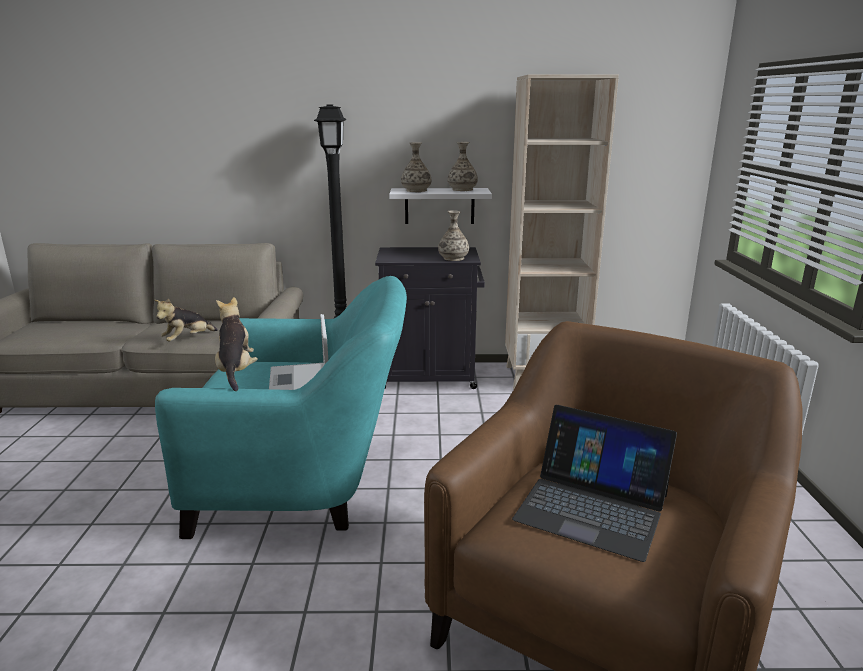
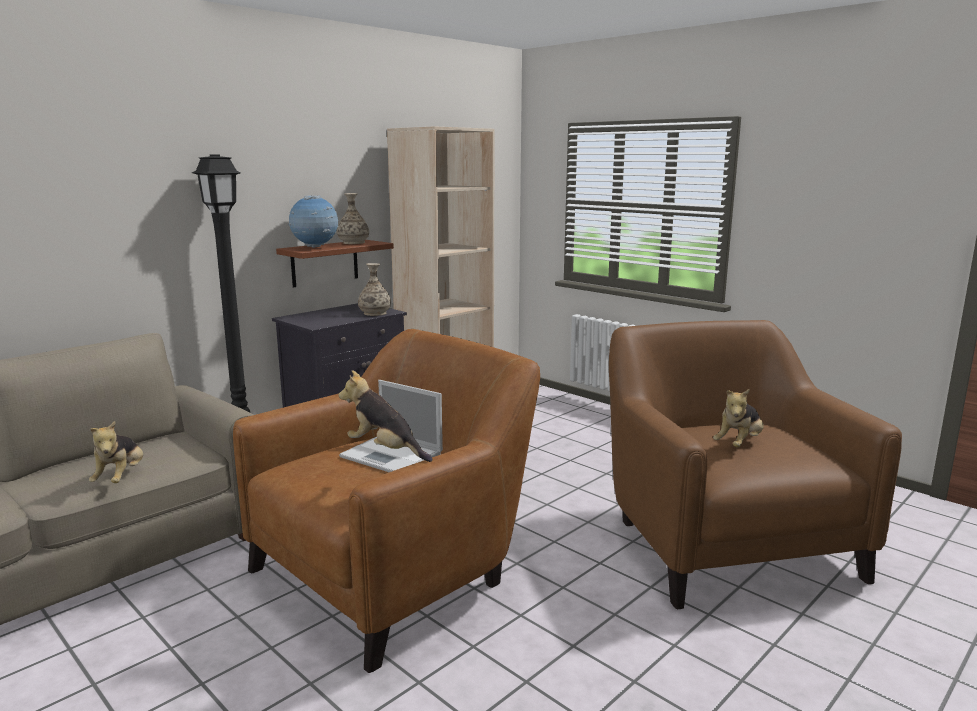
camera: 45 degrees left, 5 degrees down
(305, 480) = (395, 571): turquoise armchair -> brown armchair
(416, 190) = (315, 247): vase -> globe
(439, 206) = (325, 263): white shelf -> brown shelf
(592, 506) = (739, 444): laptop -> plush toy

